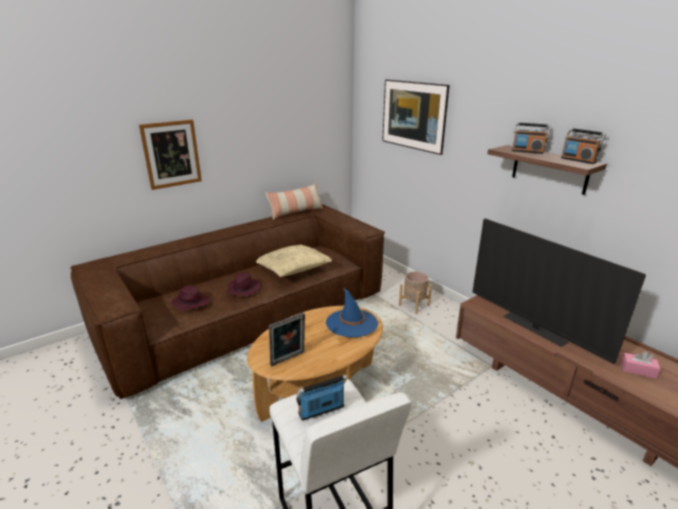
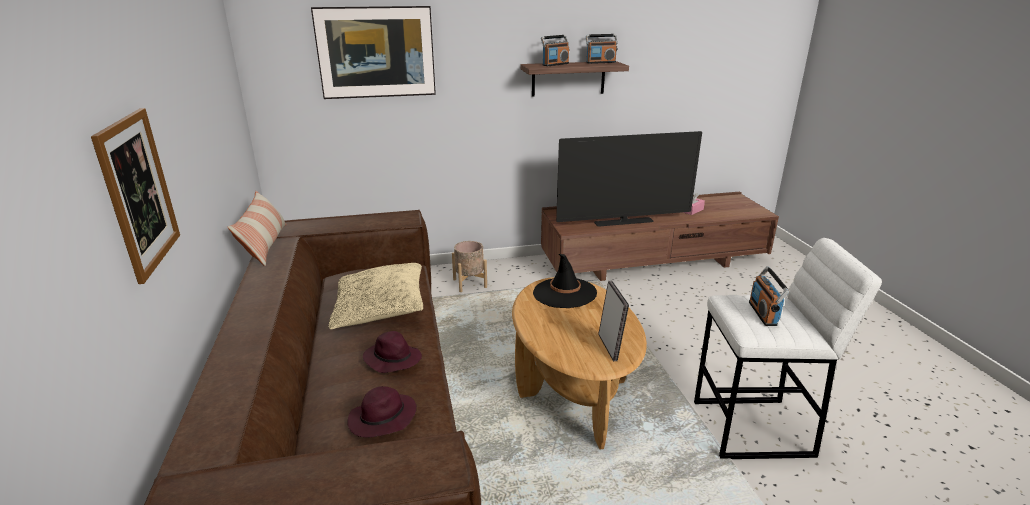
camera: 65 degrees left, 0 degrees up
(351, 323) = (564, 293): blue hat -> black hat

